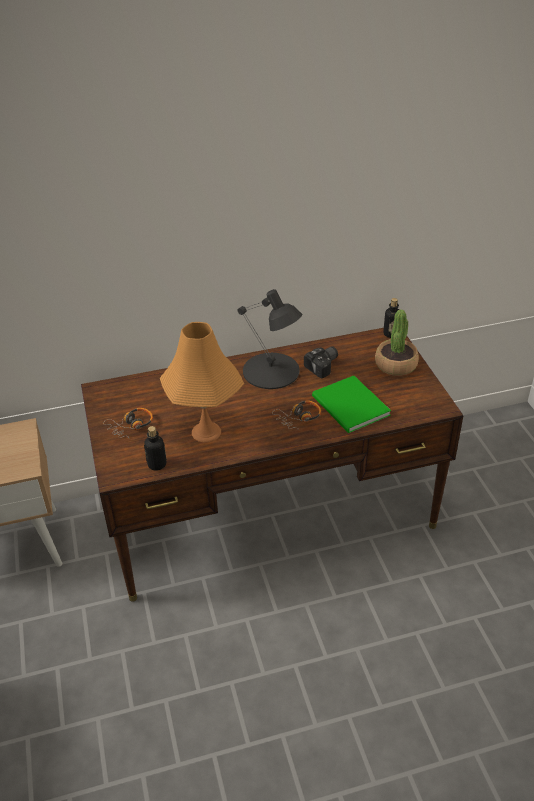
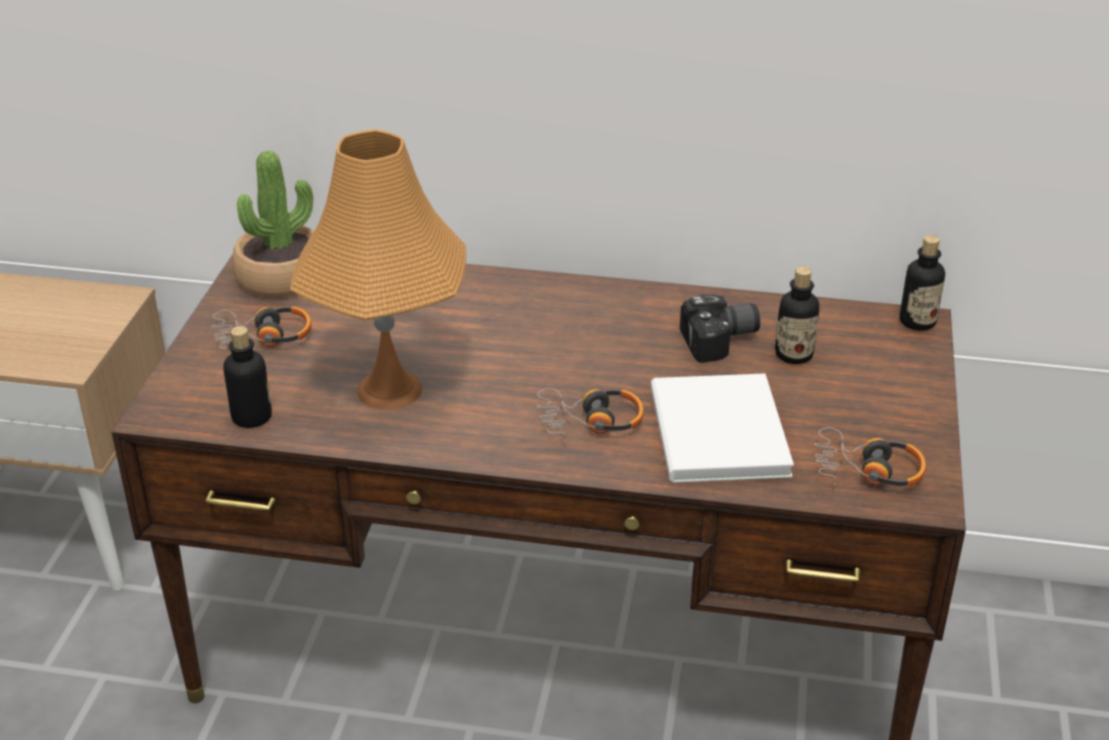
camera: 25 degrees right, 5 degrees down
(271, 371) = (605, 320): black table lamp -> none
(350, 407) = (715, 435): green book -> white book
(355, 363) = (793, 354): none -> bottle
(396, 365) = (882, 383): potted plant -> potted plant (281, 277)
(415, 403) = (867, 471): none -> headphones

